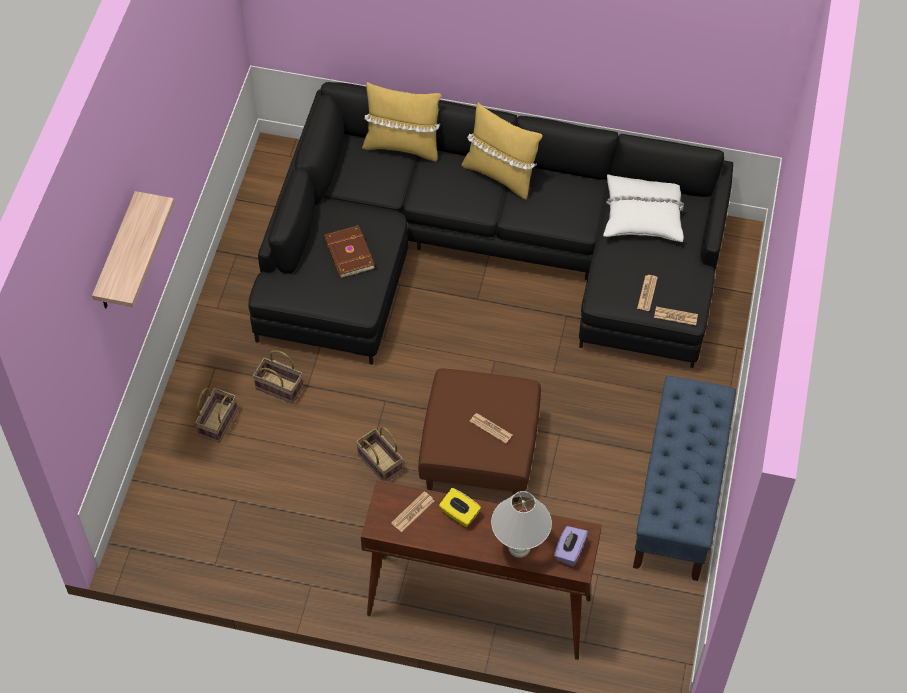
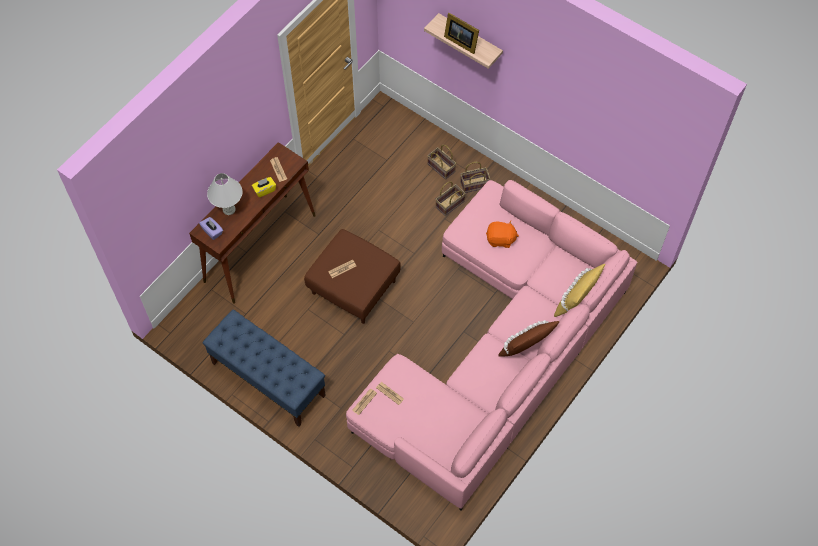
camera: 115 degrees right, 5 degrees up
(139, 246) = (461, 41): none -> picture frame
(348, 254) = (500, 239): brown book -> orange plush toy
(378, 462) = (374, 234): basket -> basket (475, 184)
(484, 254) = (496, 350): black sofa -> pink sofa
(500, 175) = (526, 349): yellow pillow -> brown pillow
(643, 214) = (453, 421): white pillow -> none

